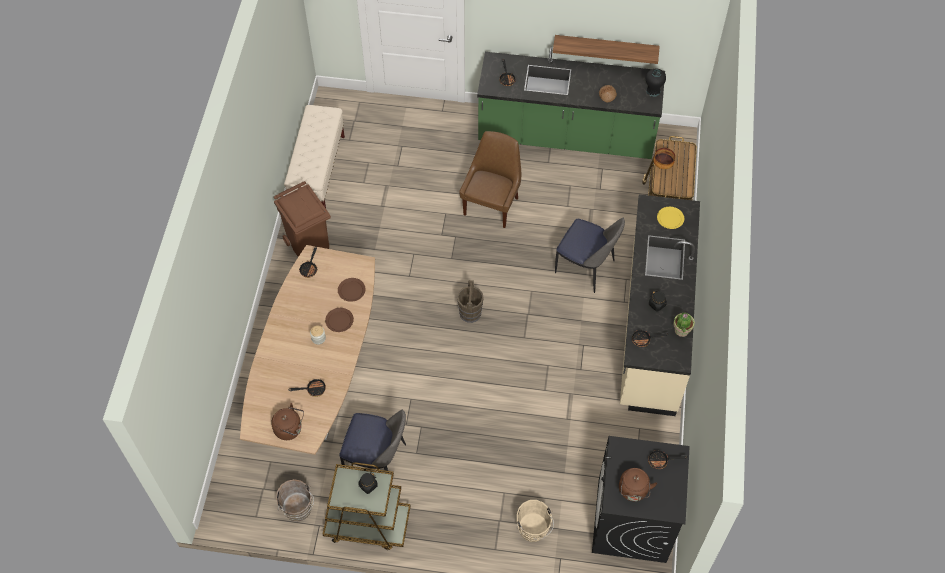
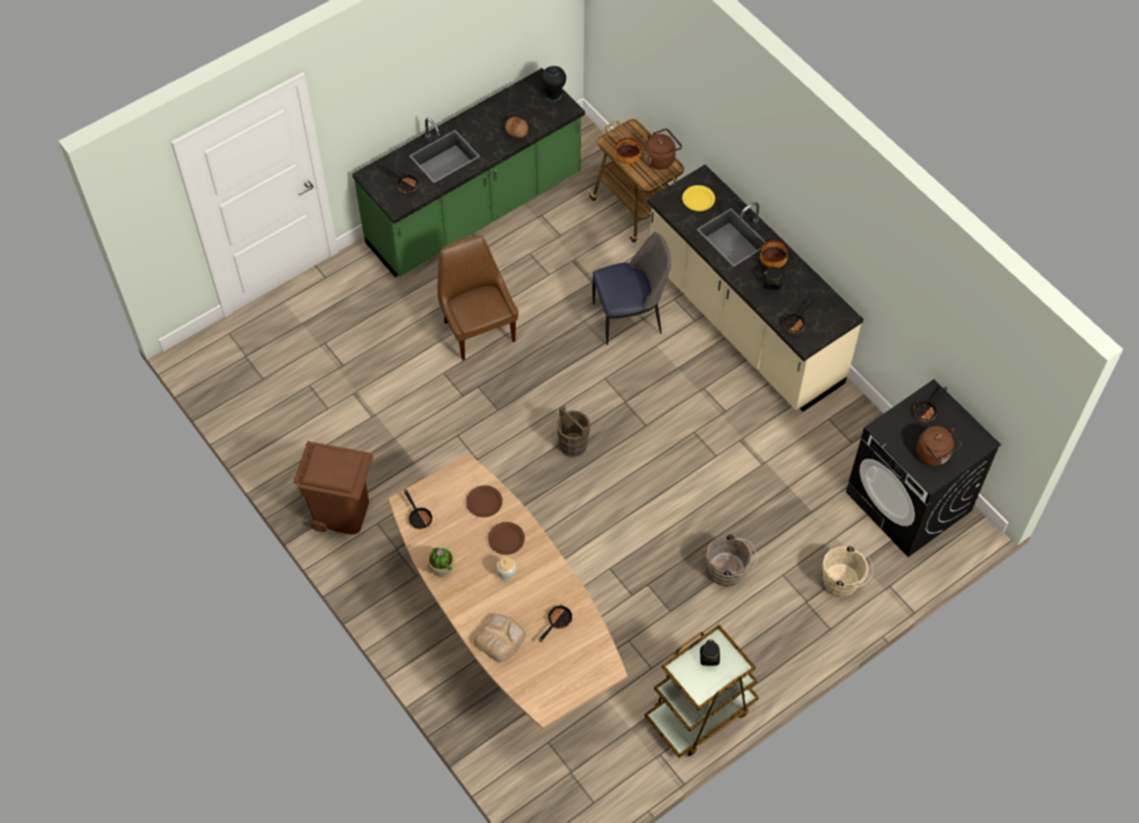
camera: 45 degrees left, 0 degrees up
(274, 371) = (501, 638): none -> bread
(290, 429) = (579, 675): brown kettle -> brown kettle (661, 158)
(298, 510) = (626, 759): brown bucket -> brown bucket (729, 572)
(318, 171) = (267, 435): beige bench -> none
(377, 460) = (644, 649): chair -> none
(606, 48) = (475, 83): shelf -> none
(672, 292) = (773, 263): none -> bowl
(681, 330) = (816, 289): potted plant -> potted plant (442, 568)

